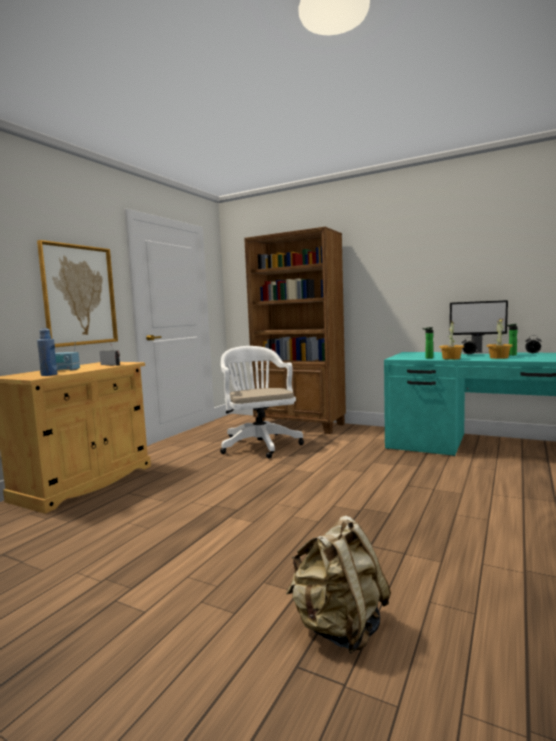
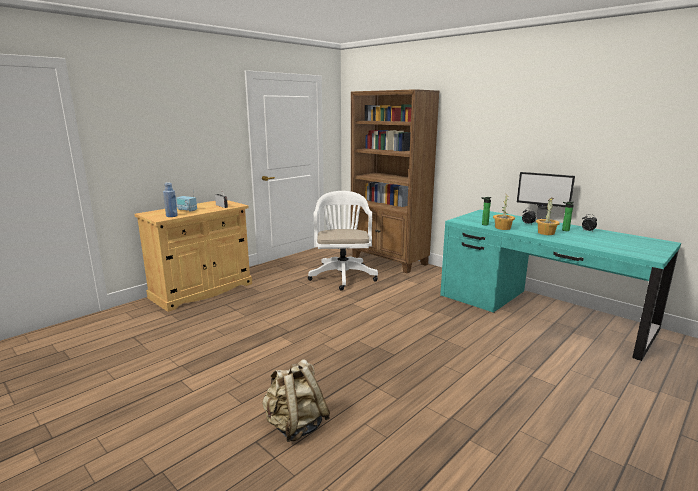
camera: 15 degrees right, 10 degrees up
(79, 295) = (204, 148): picture -> none

